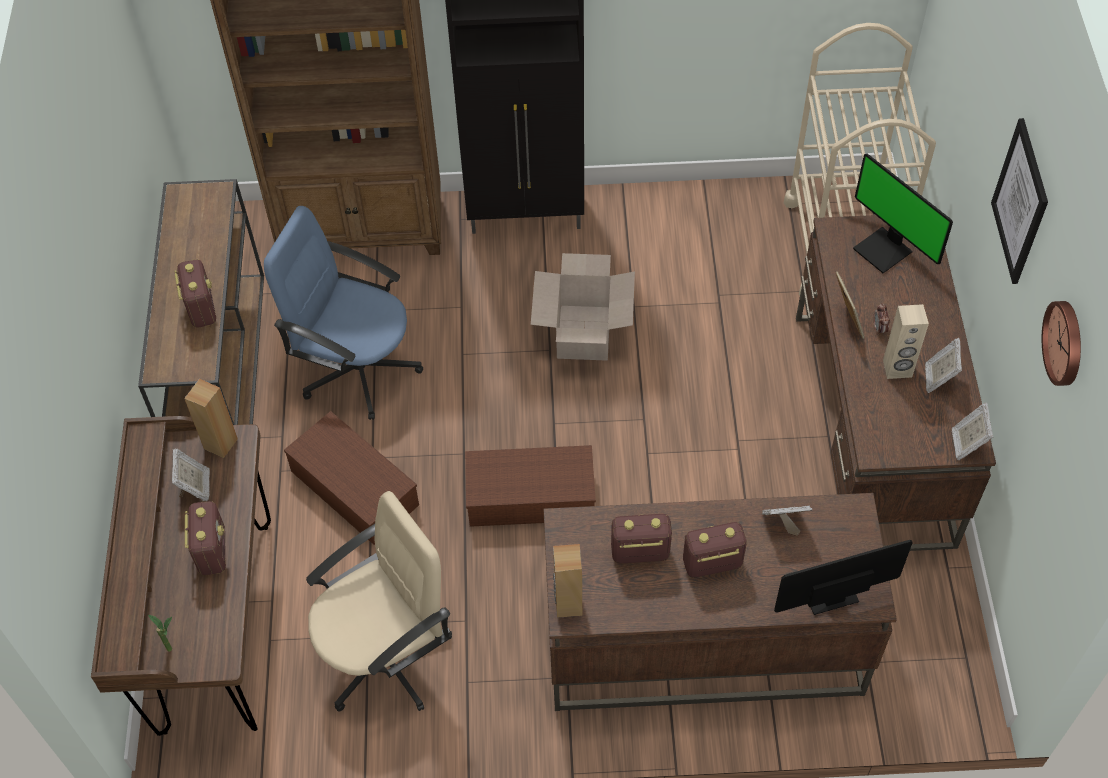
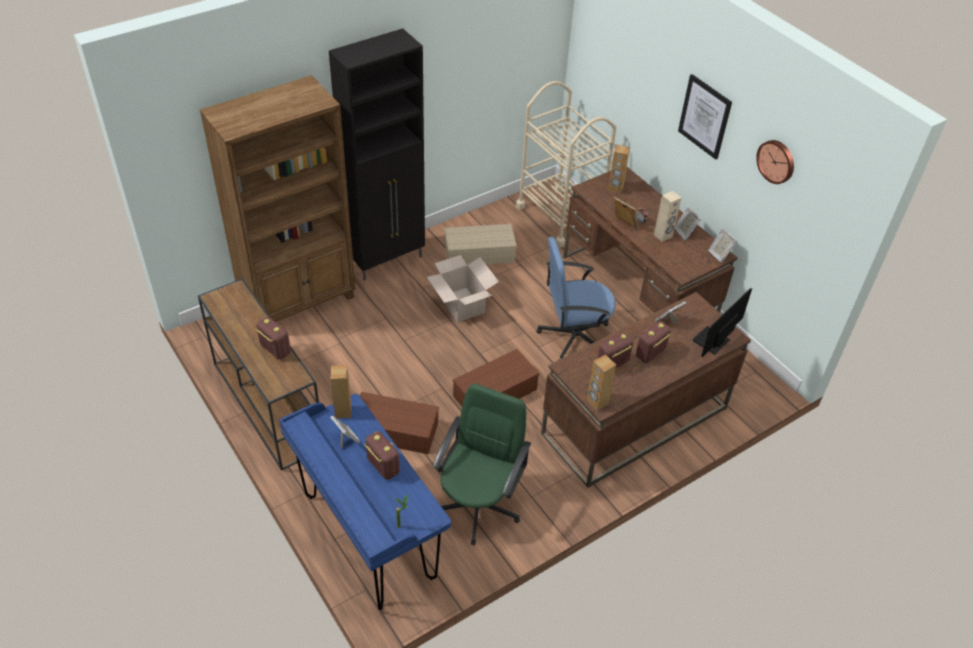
camera: 35 degrees left, 10 degrees down
(216, 626) = (368, 537): brown desk -> blue desk
(358, 368) = (350, 371): blue office chair -> blue office chair (573, 336)
(386, 656) = (478, 505): beige office chair -> green office chair
(672, 257) = (480, 253): none -> beige storage box
(885, 250) = (615, 188): monitor -> brown speaker

